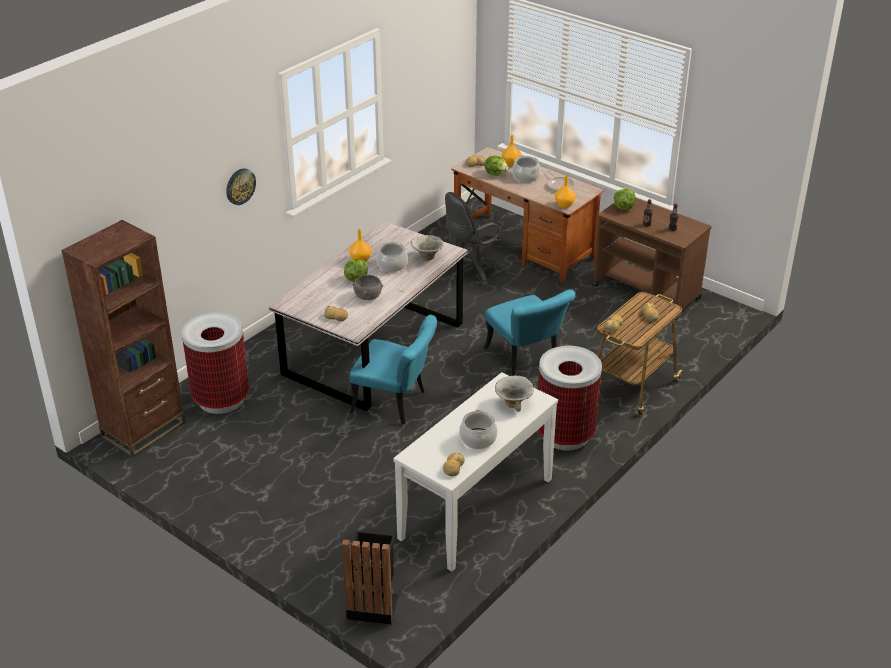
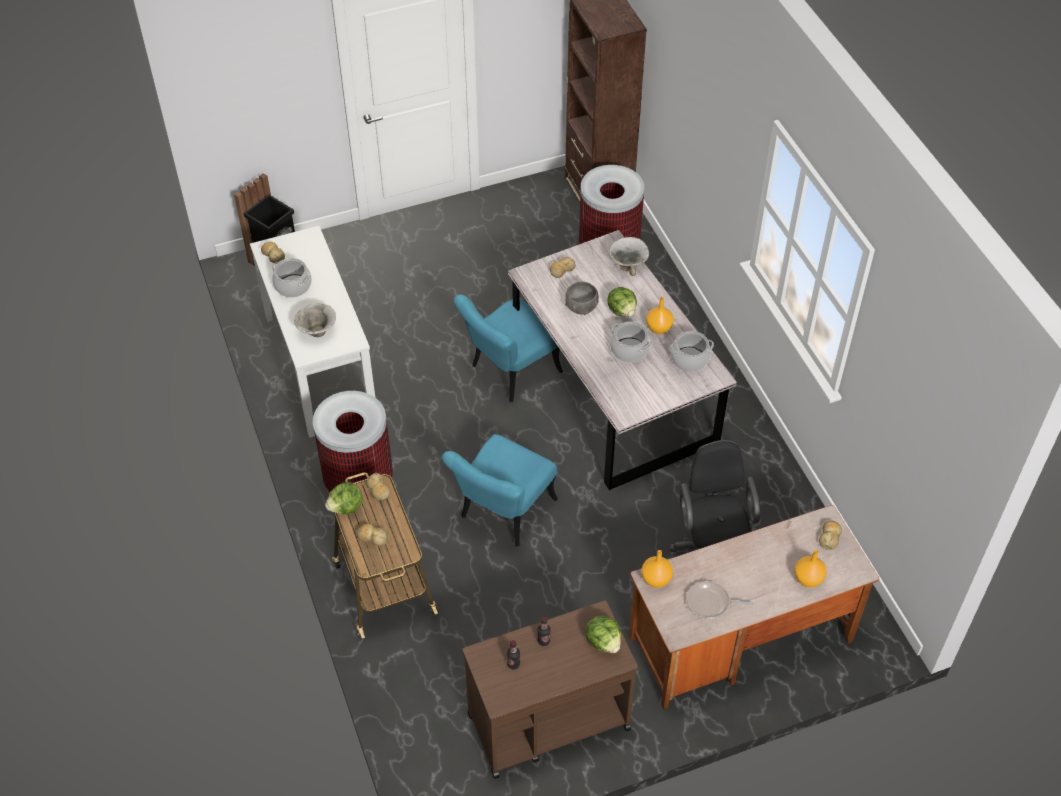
camera: 120 degrees right, 15 degrees up
(240, 186) = (723, 162): wall clock -> none
(427, 257) = (626, 387): bowl -> bowl (628, 265)
(496, 174) = (788, 547): lettuce -> lettuce (346, 507)
(526, 177) = (759, 577): cooking pot -> cooking pot (689, 359)
(526, 359) = (502, 515): turquoise chair -> turquoise chair turned 60 degrees counterclockwise

